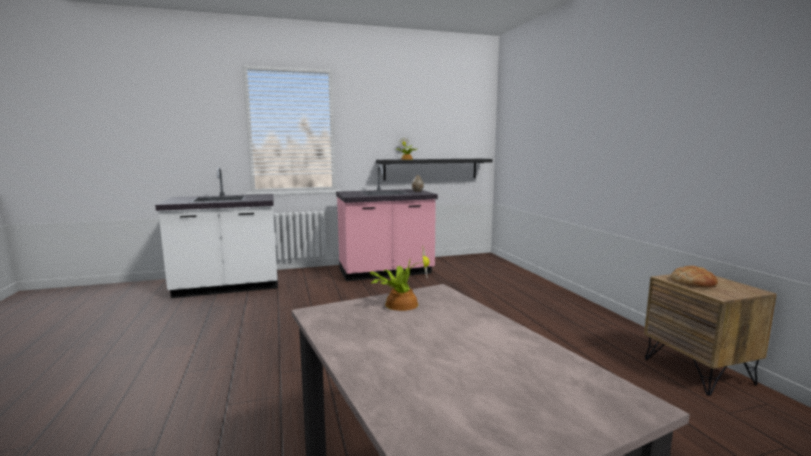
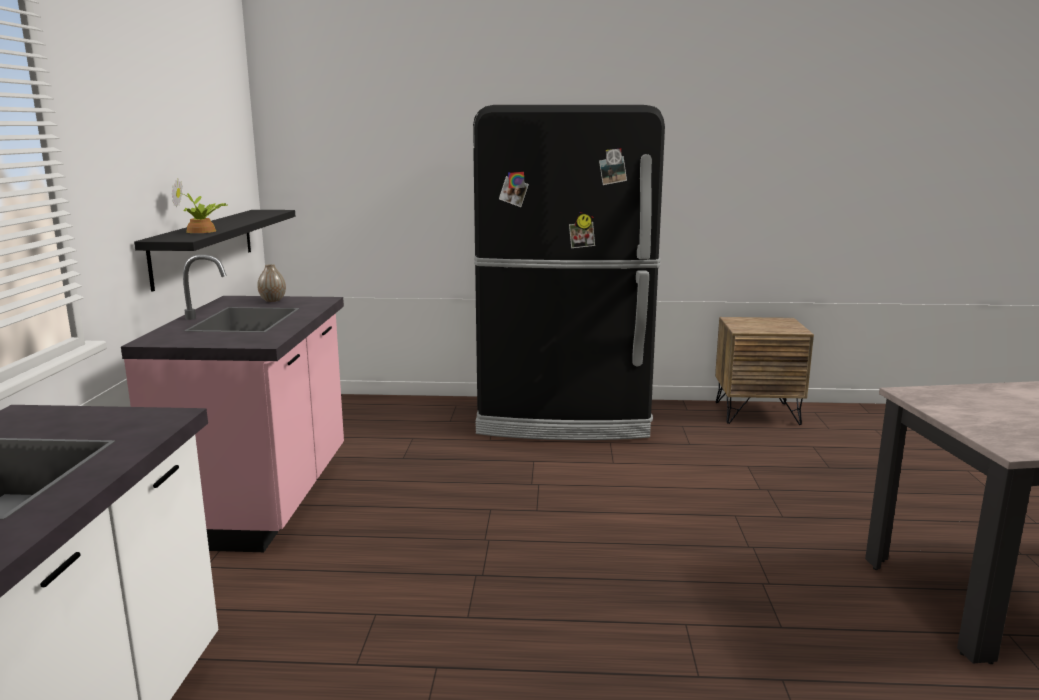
camera: 70 degrees left, 5 degrees up
(400, 304) = (965, 412): potted plant -> none
(556, 306) = (563, 418): none -> black fridge
(693, 282) = (758, 327): bread -> none

